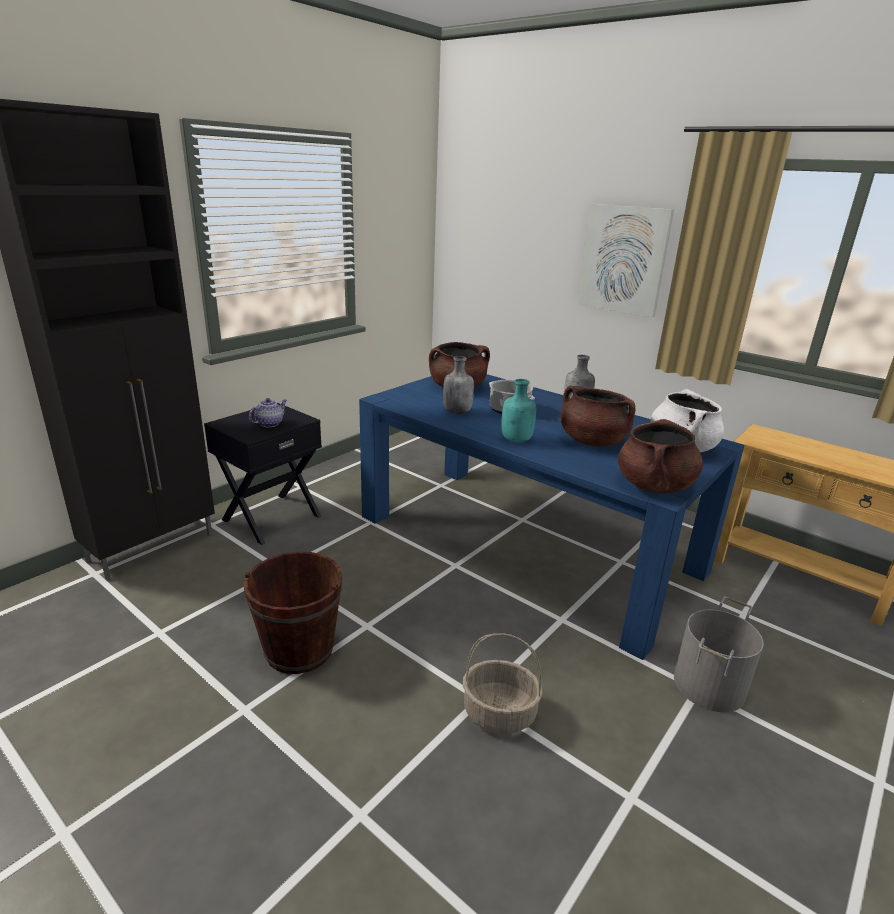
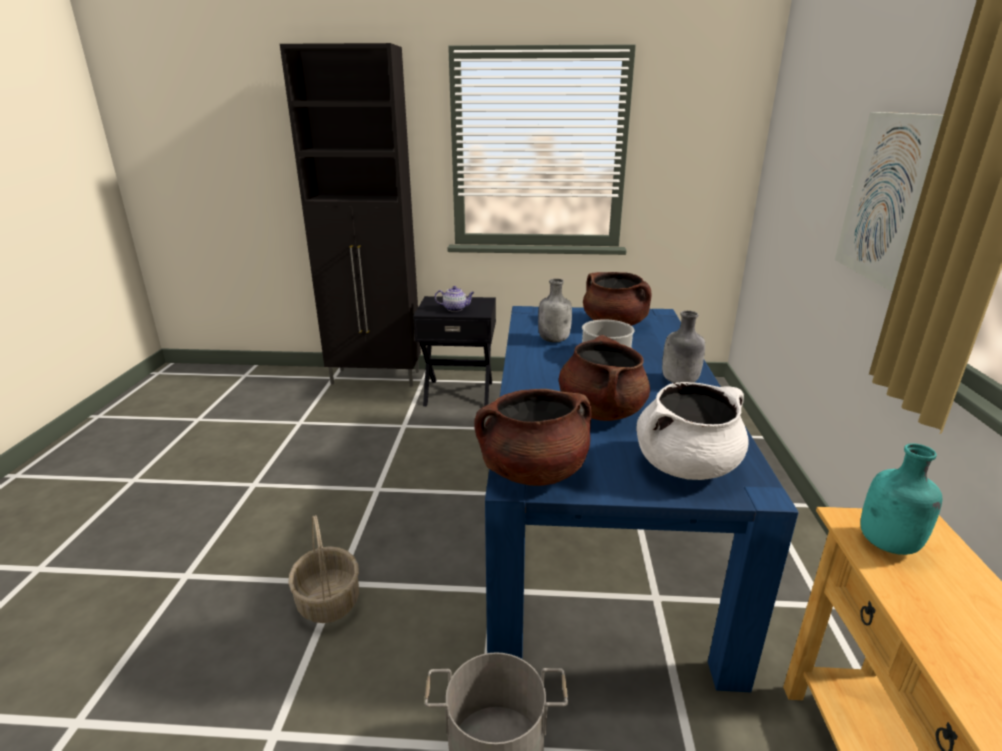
camera: 55 degrees right, 0 degrees up
(299, 649) = (326, 475): brown bucket -> none
(517, 440) = (535, 378): turquoise bottle -> turquoise bottle (888, 545)

